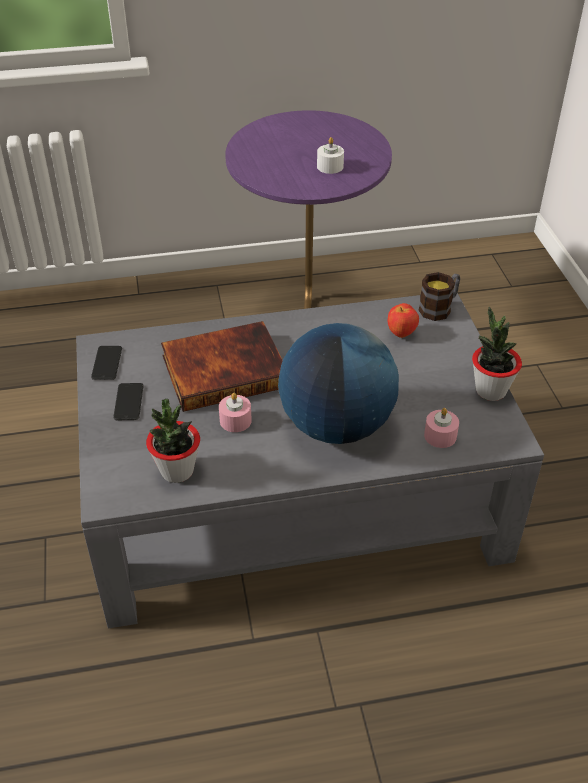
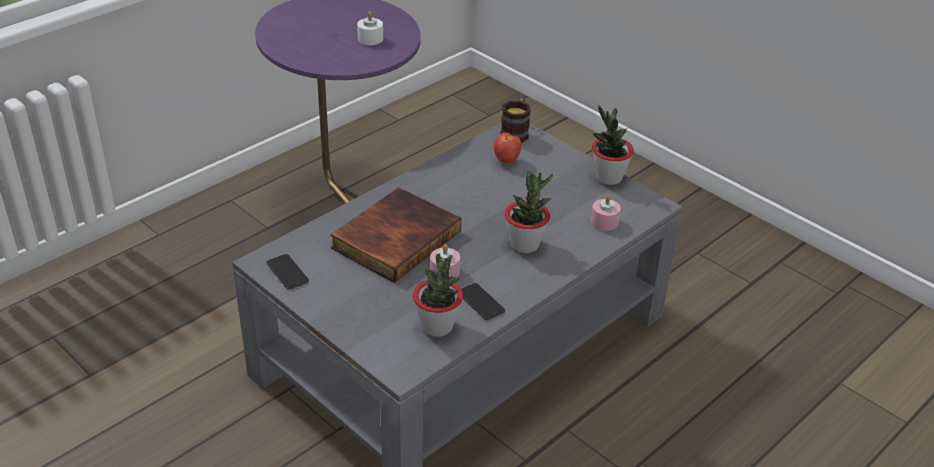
camera: 35 degrees left, 5 degrees down
(128, 402) = (341, 294): phone -> phone (480, 302)
(336, 426) = (525, 244): globe -> potted plant

